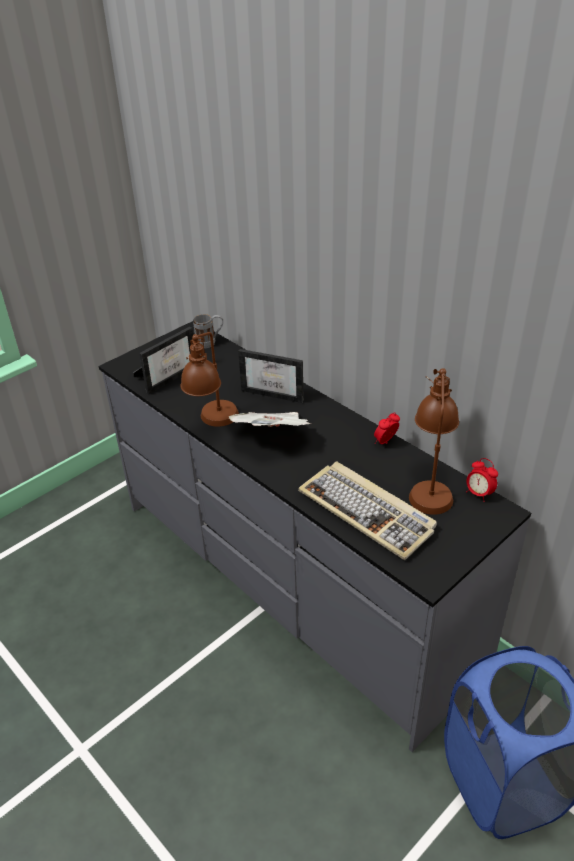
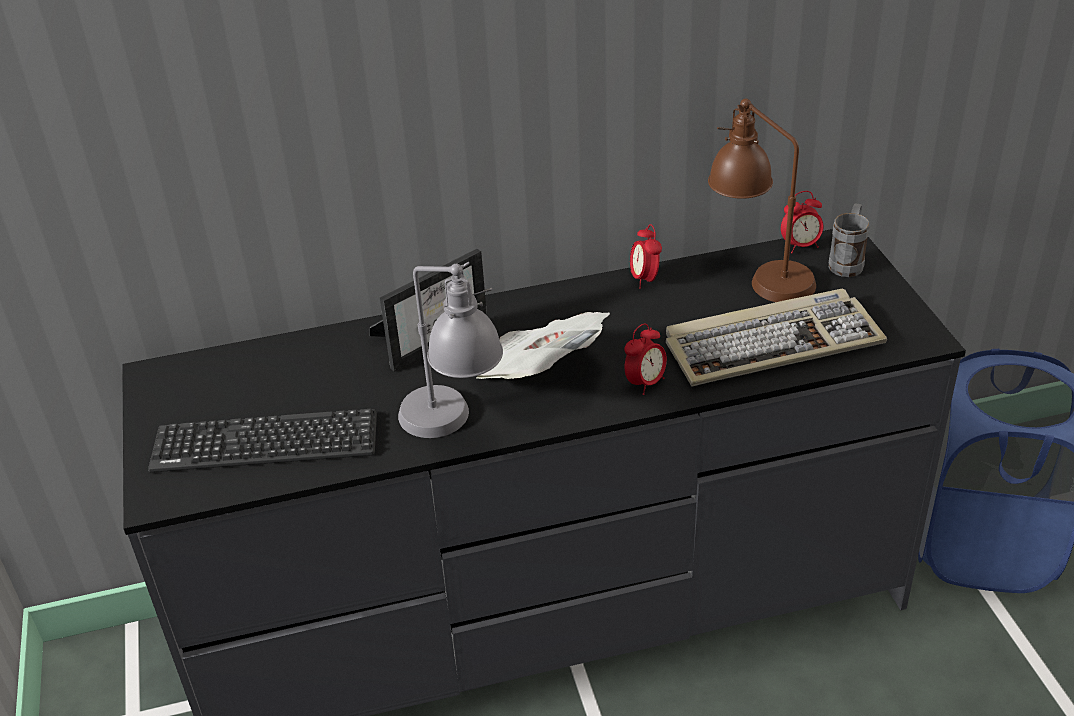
camera: 60 degrees left, 0 degrees up
(169, 377) = (265, 442): picture frame -> keyboard
(210, 343) = (219, 365): grey mug -> grey mug (848, 262)
(214, 425) = (455, 428): brown table lamp -> grey table lamp
(293, 474) = (645, 383): none -> alarm clock

